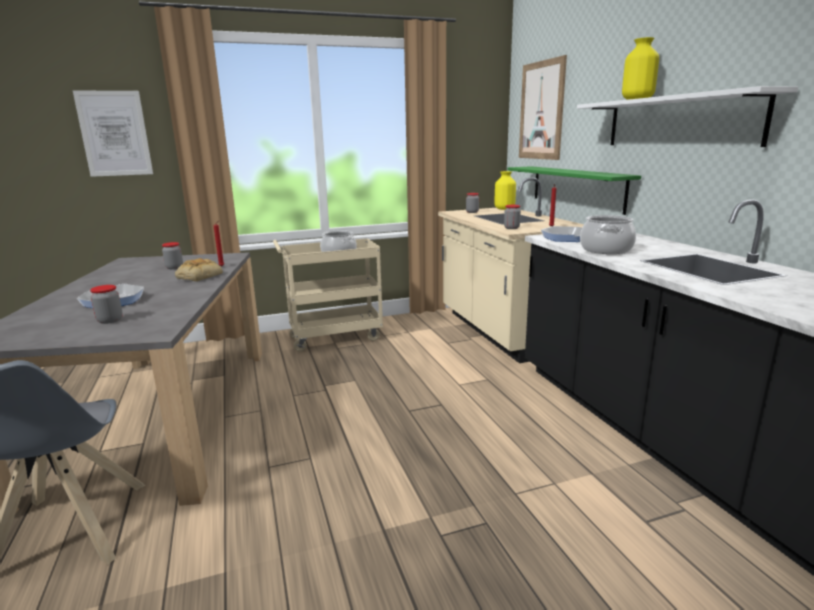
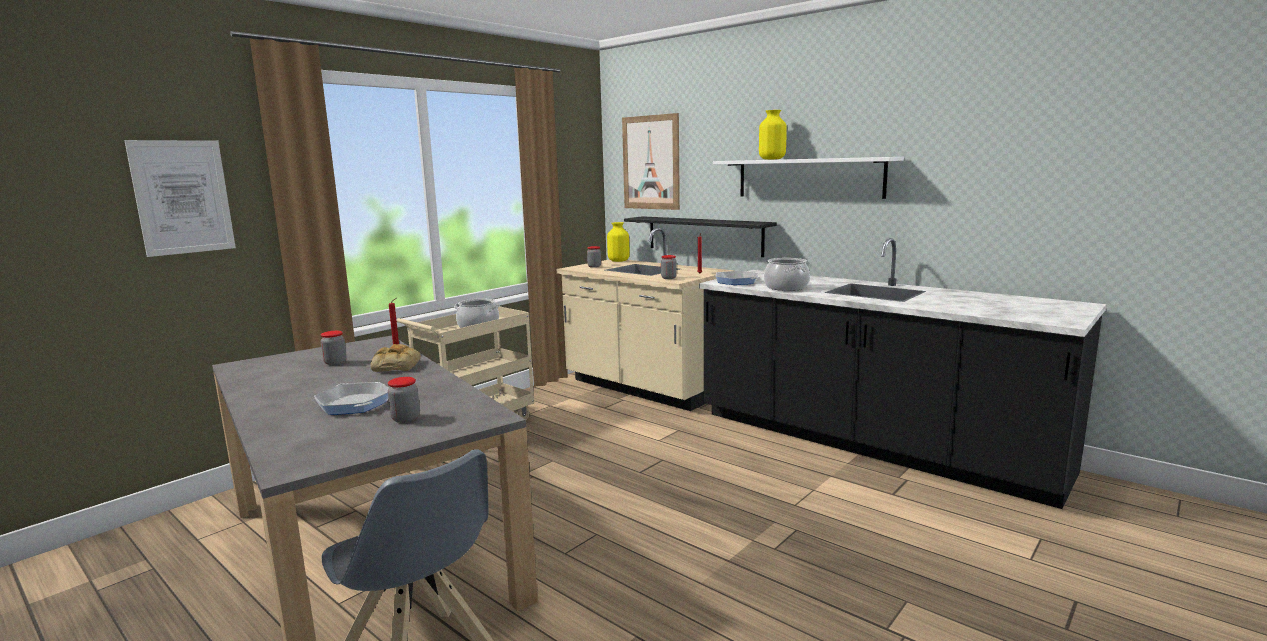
camera: 30 degrees left, 5 degrees down
(576, 188) = (704, 235): green shelf -> black shelf

